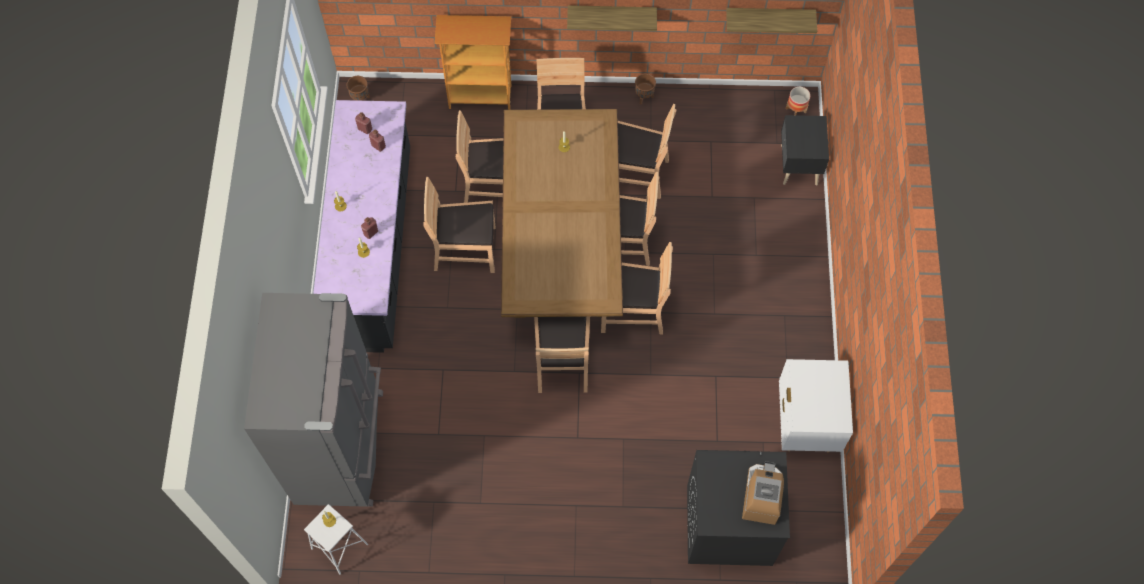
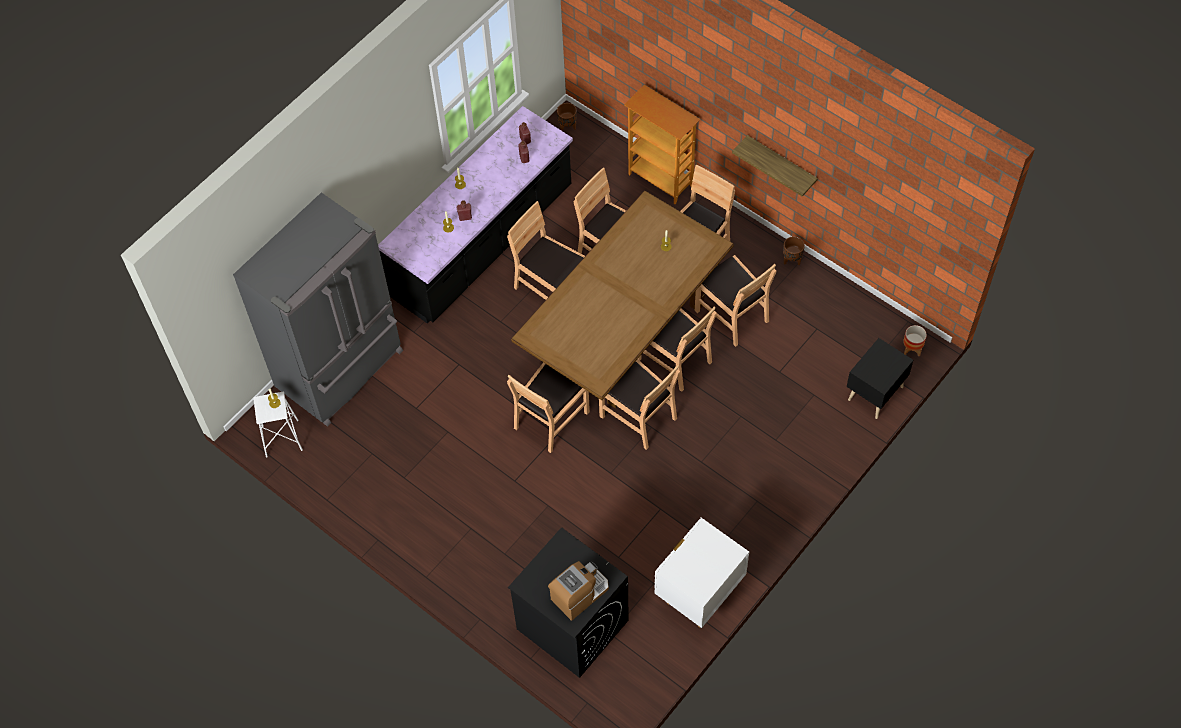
camera: 40 degrees right, 5 degrees down
(769, 16) = (909, 242): shelf -> none

